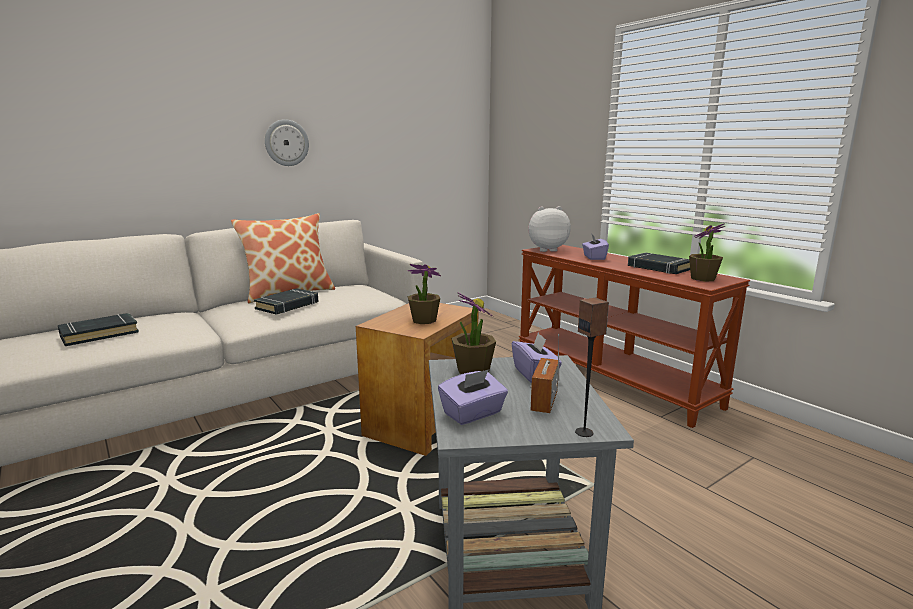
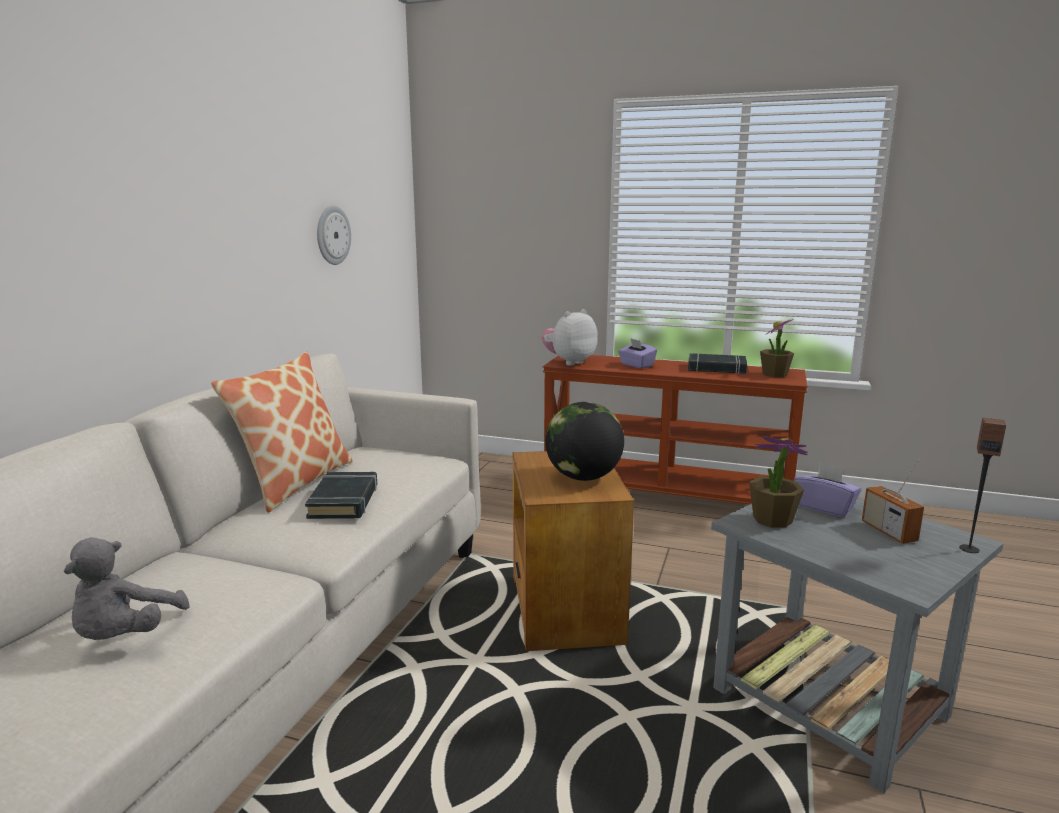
camera: 35 degrees left, 0 degrees up
(99, 334) = (125, 636): black book -> grey plush toy
(286, 143) = (216, 243): wall clock -> wall clock (332, 235)
(424, 320) = (583, 477): potted plant -> globe
(473, 414) = (873, 564): purple tissue box -> none

